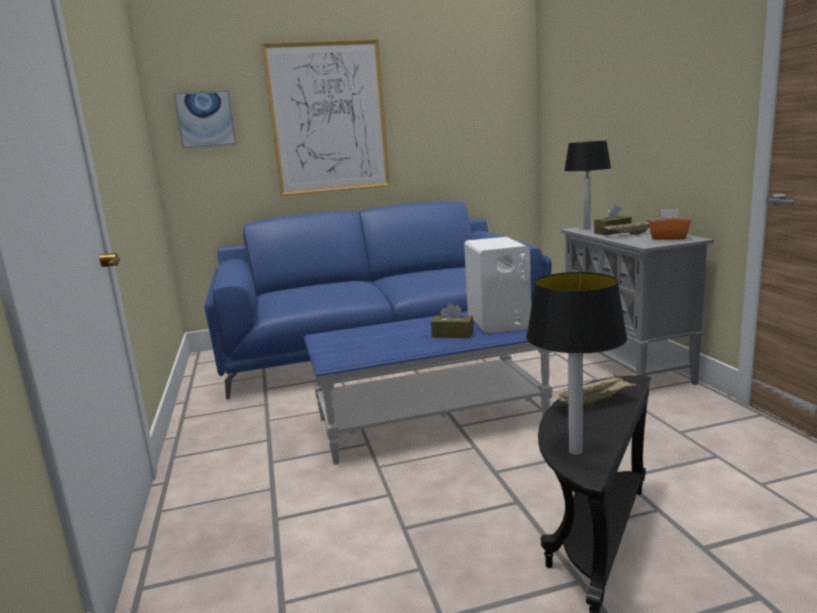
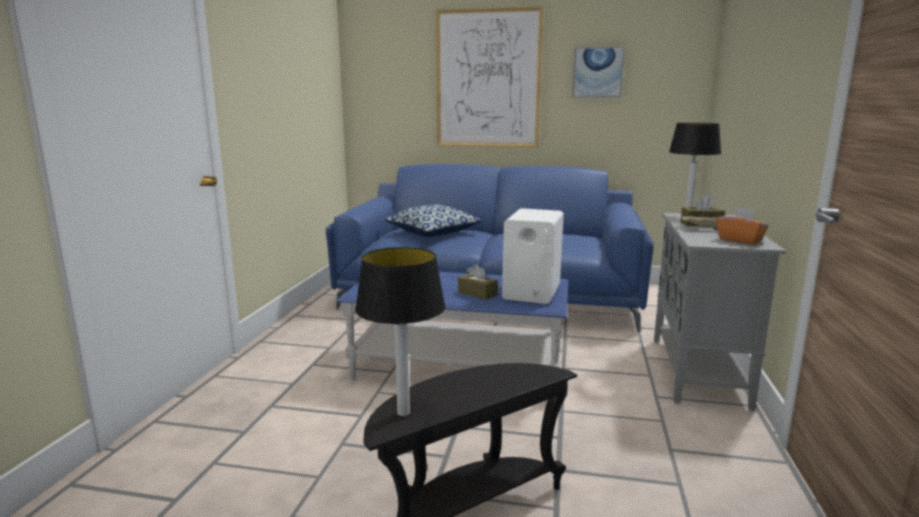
camera: 25 degrees right, 0 degrees up
(205, 119) = (384, 74): picture -> picture (597, 72)
(318, 290) = (433, 233): none -> pillow
(593, 403) = (485, 380): beige tray -> none

